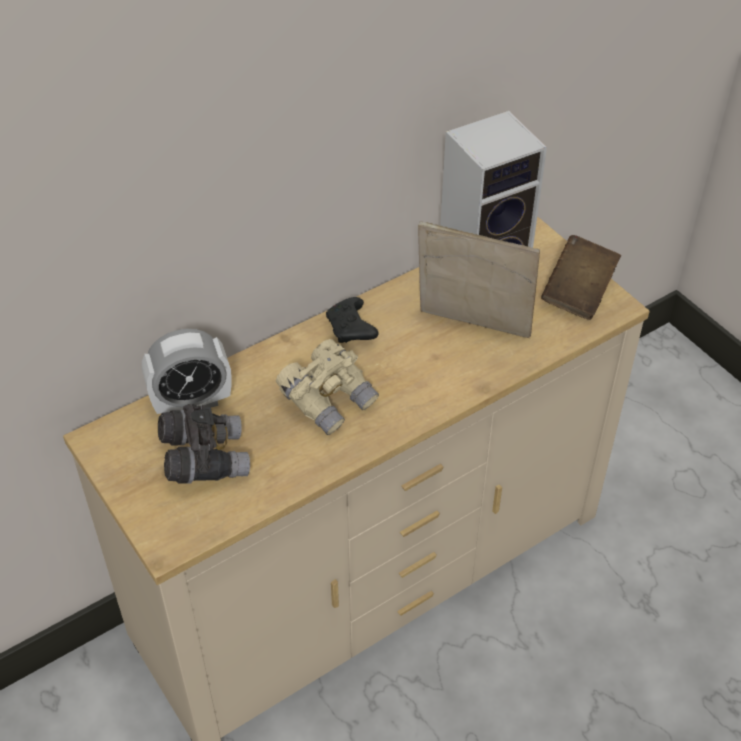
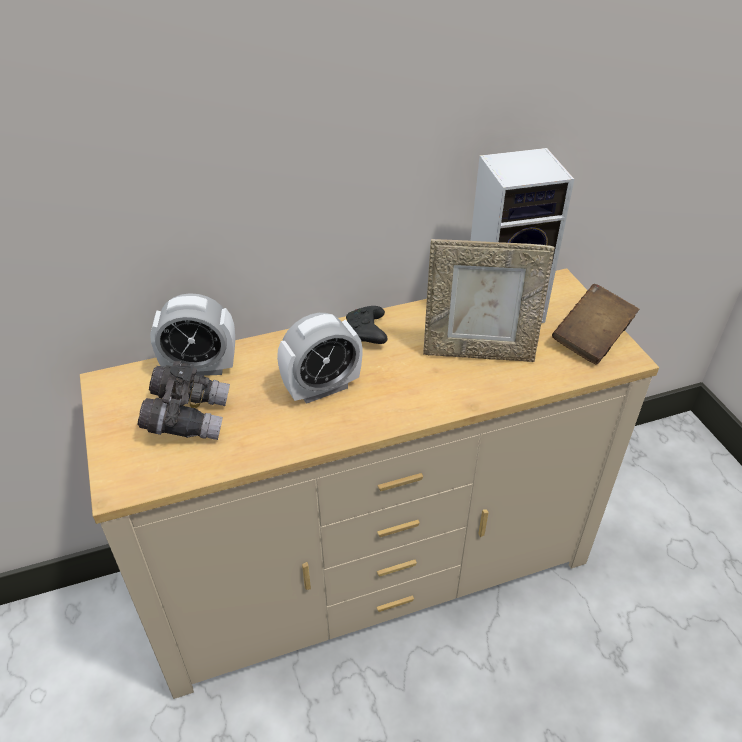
camera: 15 degrees right, 5 degrees down
(328, 399) = (322, 388): beige binoculars -> alarm clock
(472, 328) = (478, 352): picture frame -> picture frame turned 150 degrees clockwise

